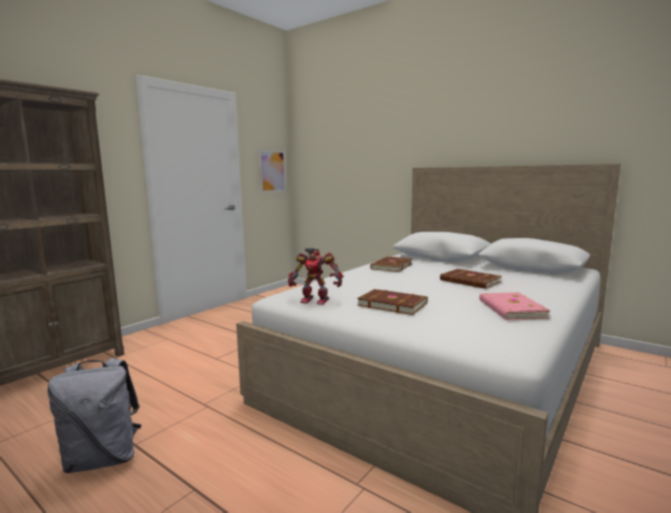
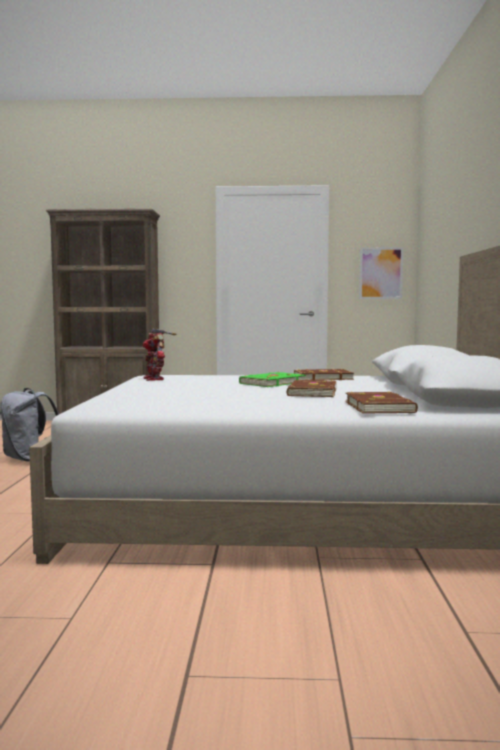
camera: 55 degrees right, 5 degrees down
(392, 304) = (176, 387): brown book -> brown book (380, 407)
(402, 279) = (271, 383): none -> green book
(511, 309) = (218, 403): pink book -> none

